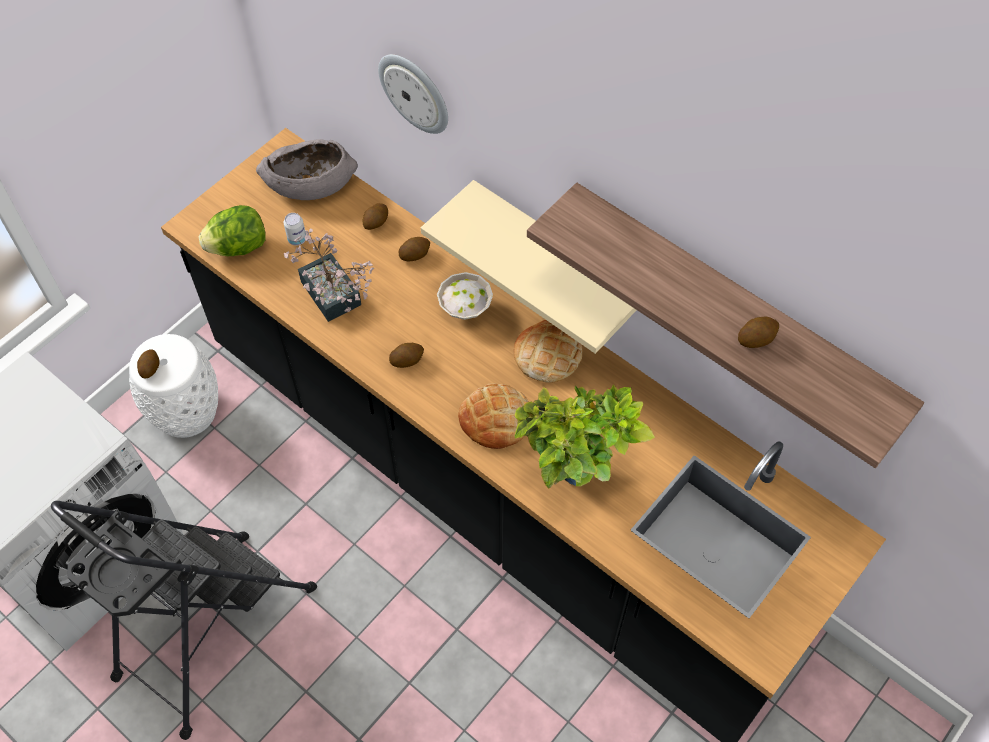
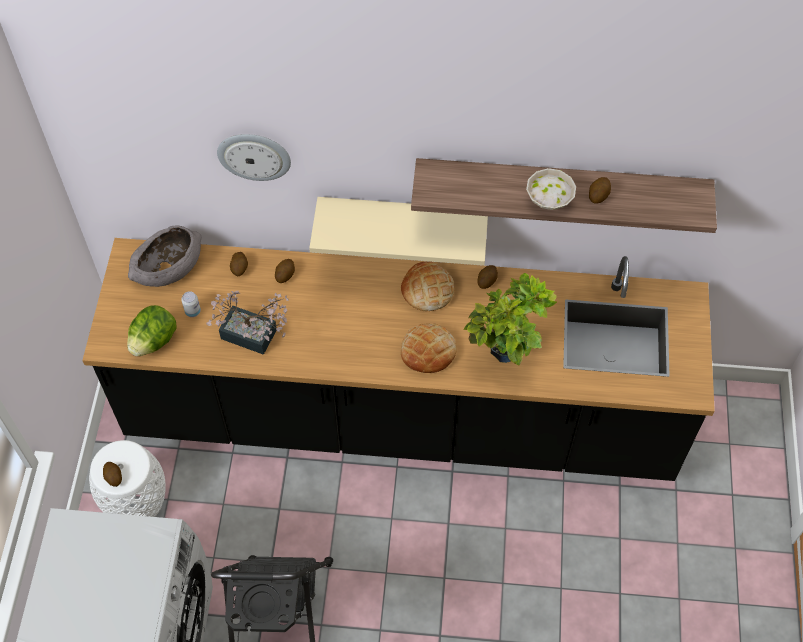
camera: 35 degrees left, 0 degrees up
(407, 360) = (339, 348): potato -> potato (487, 281)
(465, 310) = (350, 292): white bowl -> white bowl (549, 202)

